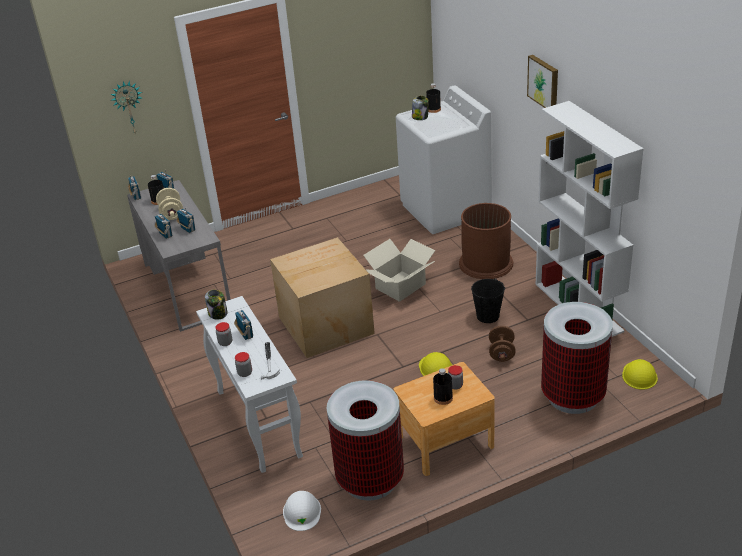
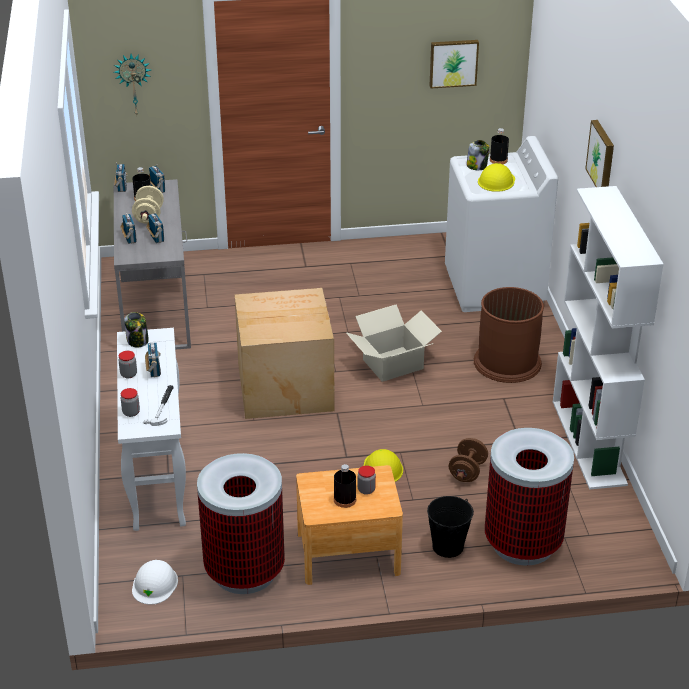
camera: 15 degrees right, 0 degrees up
(377, 41) = (453, 63): none -> picture
(487, 316) = (475, 424): black bucket -> black bucket (447, 546)
(639, 375) = (616, 541): yellow hard hat -> yellow hard hat (496, 181)

